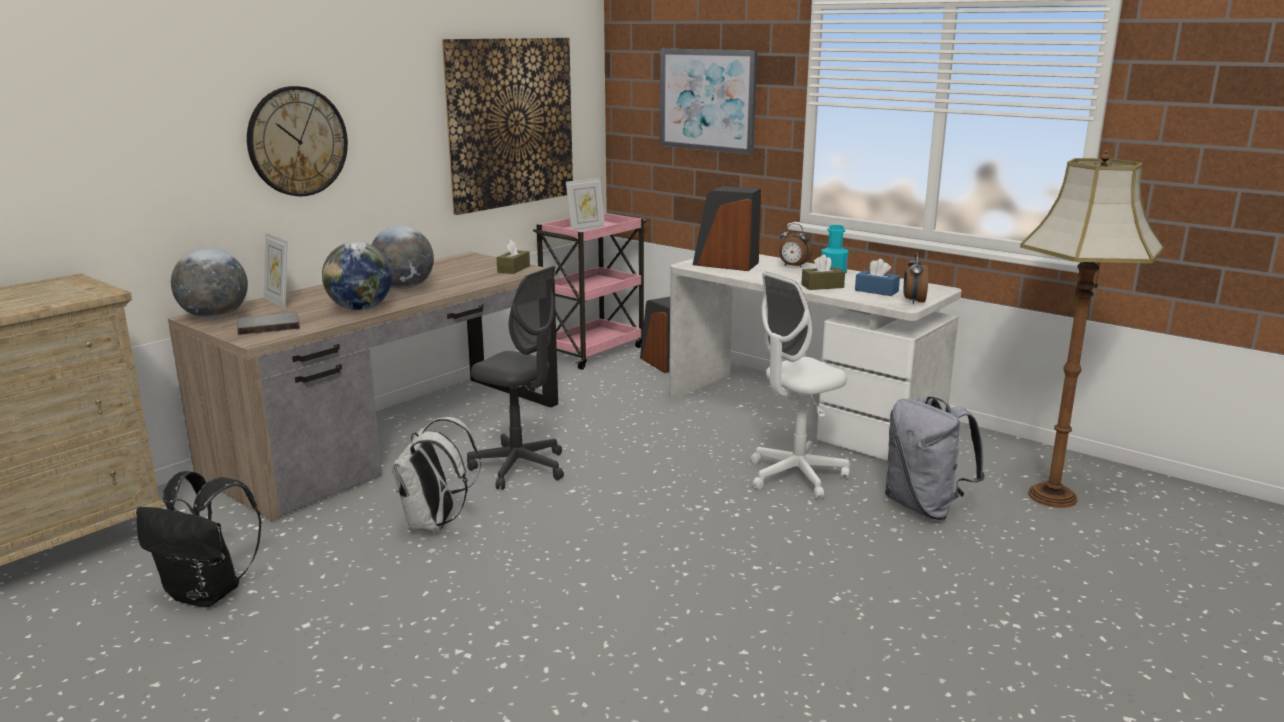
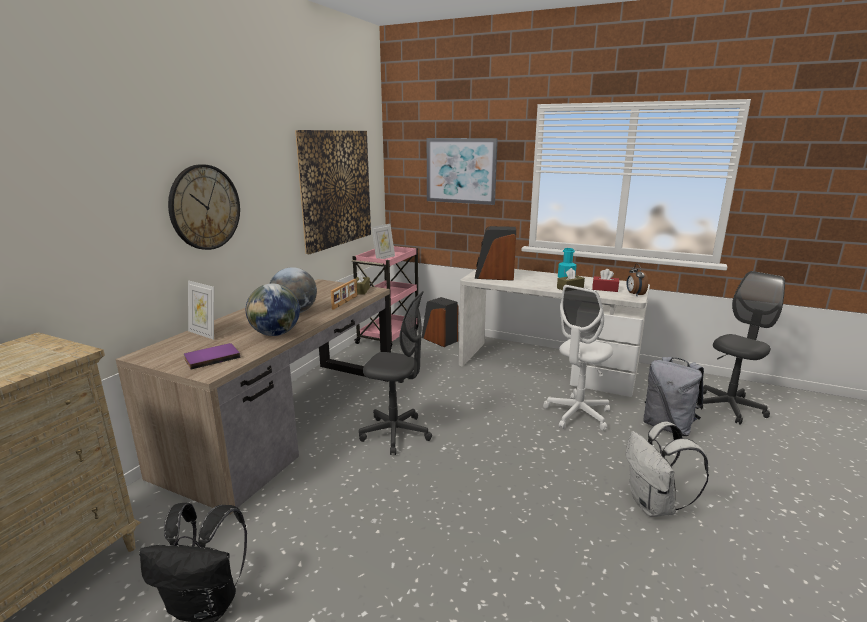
camera: 15 degrees left, 0 degrees up
(214, 317) = (158, 353): globe -> none
(269, 326) = (211, 357): grey book -> purple book
(434, 524) = (362, 495): white backpack -> white backpack (654, 506)
(479, 281) = (345, 302): none -> picture frame
(793, 266) = (536, 275): alarm clock -> none
(876, 291) = (605, 289): blue tissue box -> red tissue box
(1053, 496) = (729, 407): floor lamp -> grey office chair

